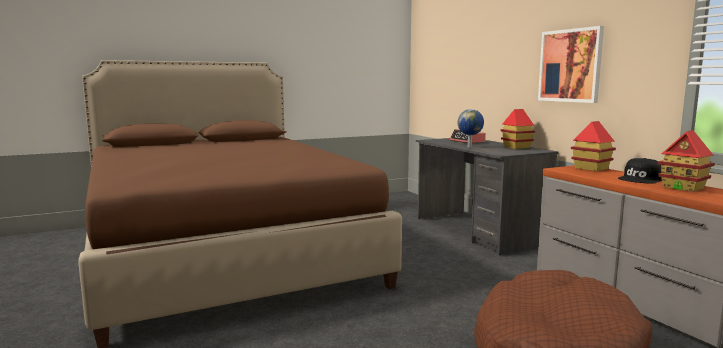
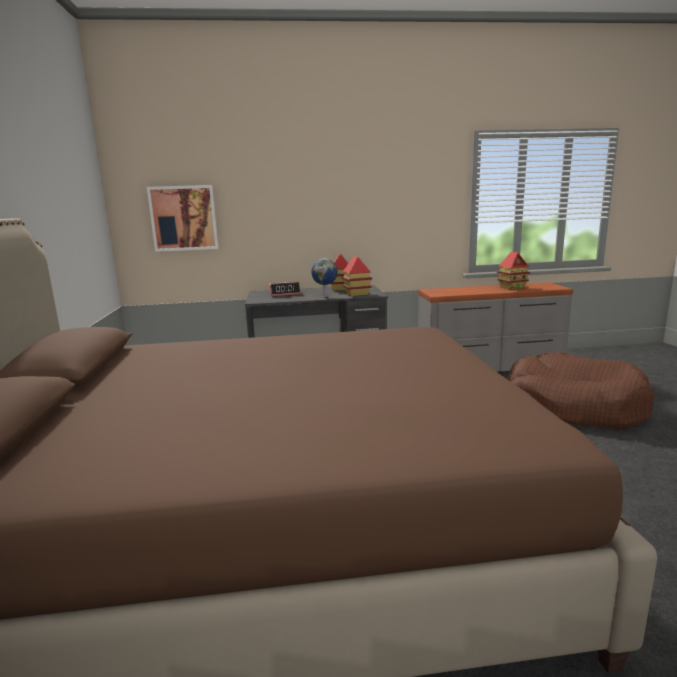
camera: 70 degrees left, 5 degrees up
(570, 65) = (376, 212): picture -> picture (184, 218)
(591, 168) = (438, 290): toy house -> toy house (356, 294)
(641, 179) = (483, 288): black cap -> none

